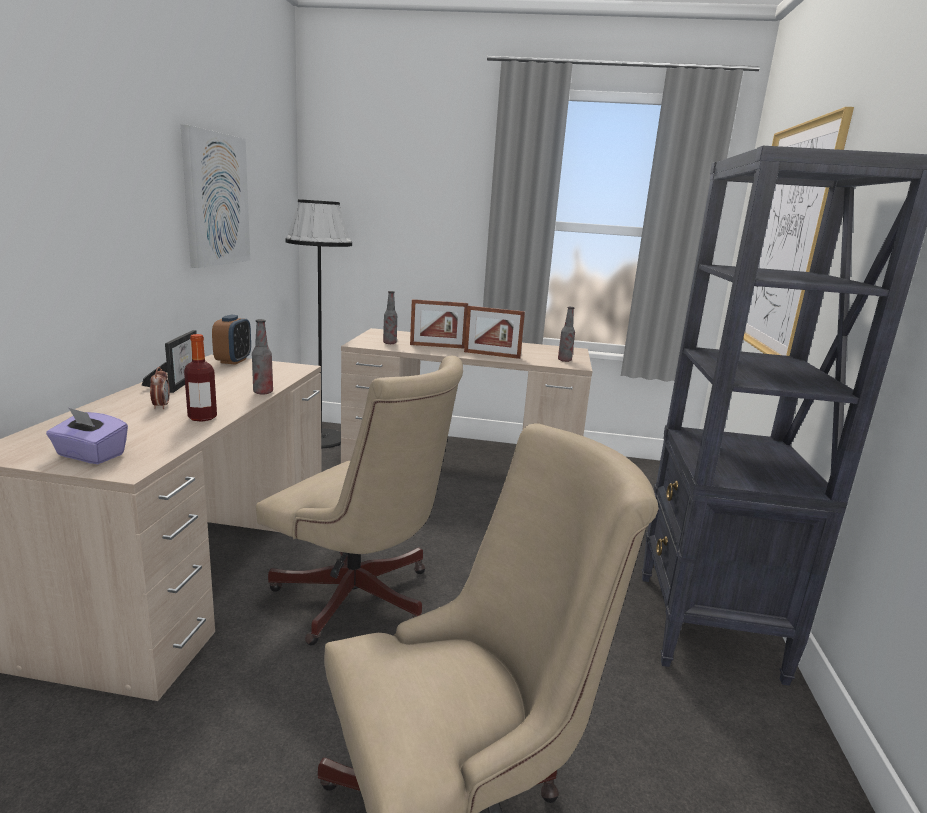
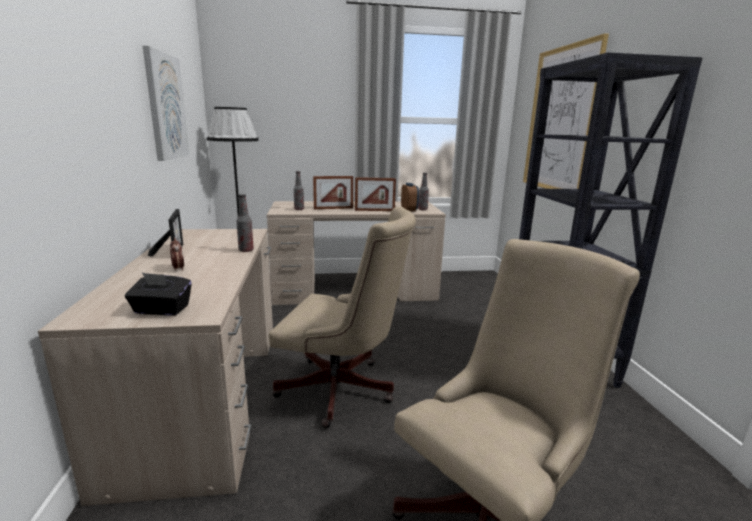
camera: 15 degrees left, 0 degrees up
(90, 455) = (161, 310): purple tissue box -> black tissue box
(202, 417) = (220, 272): bottle -> none
(233, 361) = (198, 231): alarm clock -> alarm clock (409, 210)

